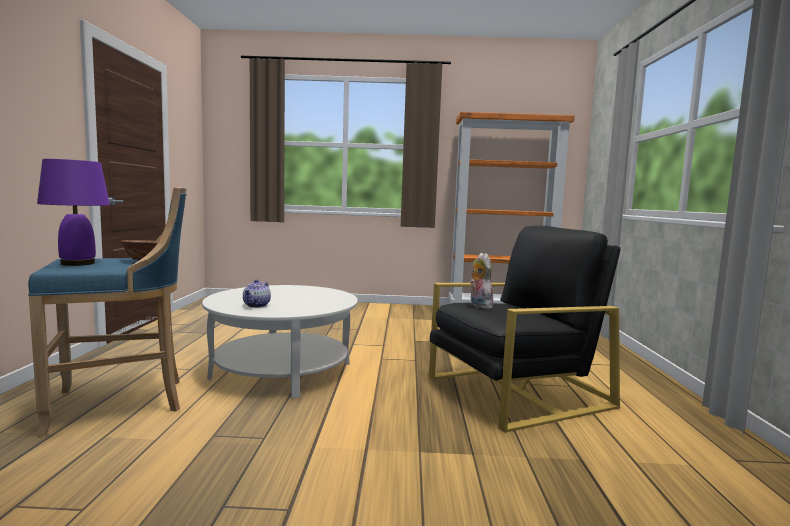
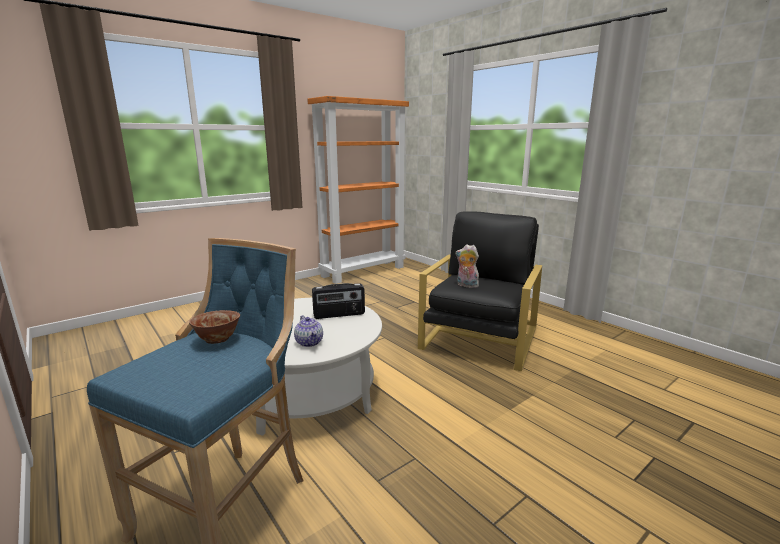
camera: 40 degrees left, 10 degrees up
(78, 263) = (167, 376): purple table lamp -> none
(321, 300) = (339, 315): none -> radio

